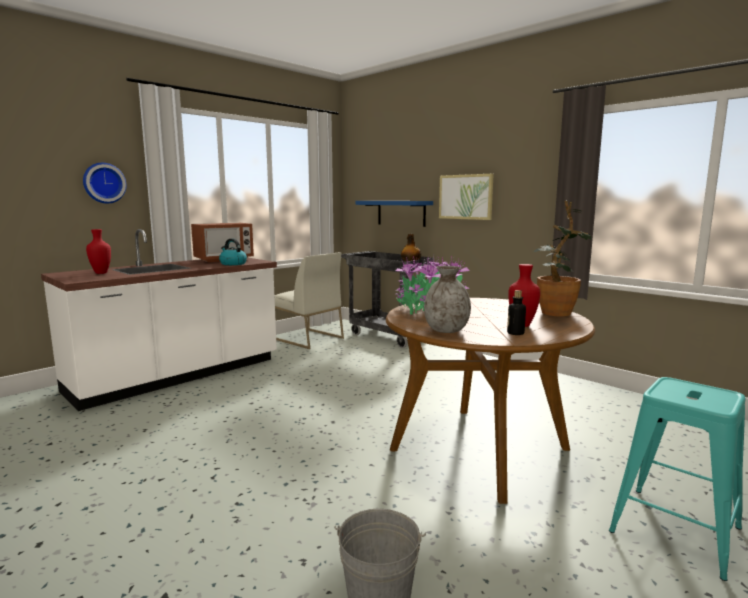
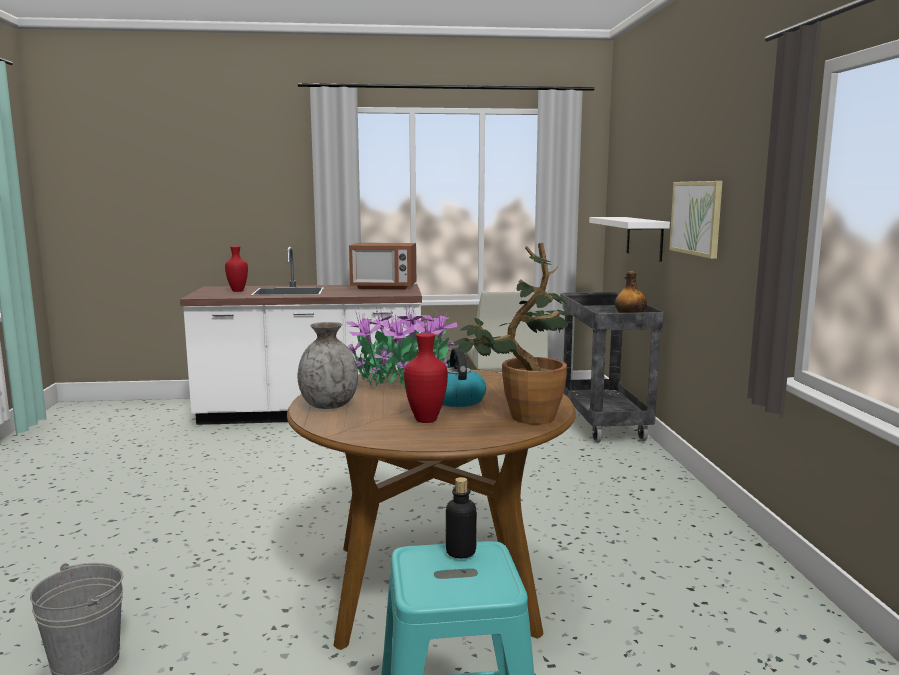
camera: 40 degrees right, 0 degrees up
(104, 183) = (275, 196): wall clock -> none
(232, 264) = (371, 293): kettle -> kettle (457, 400)
(401, 213) = (644, 238): blue shelf -> white shelf
(515, 333) = (380, 426): bottle -> bottle (461, 552)

